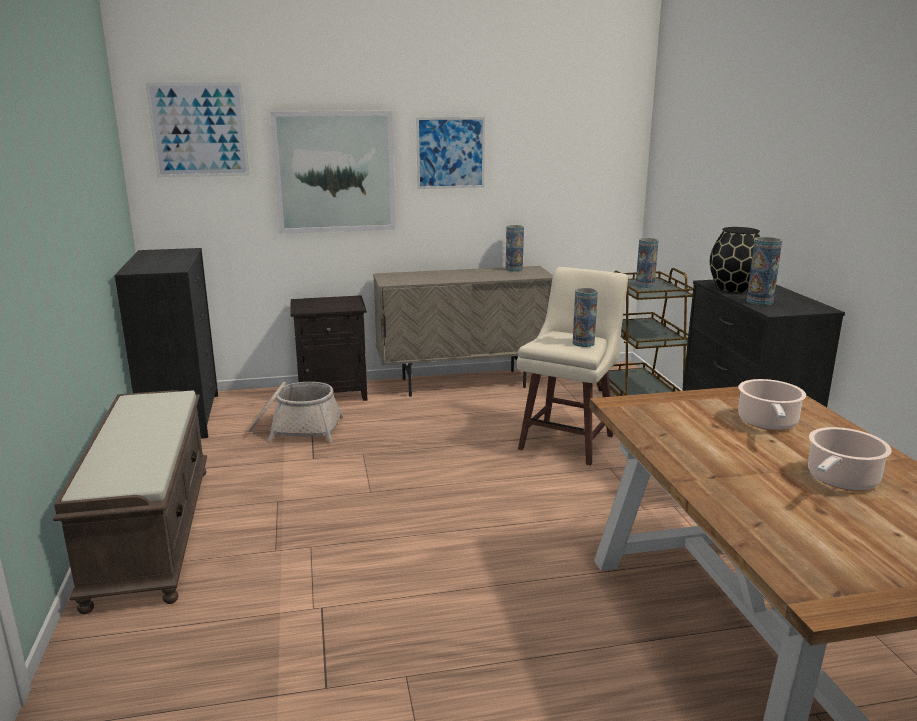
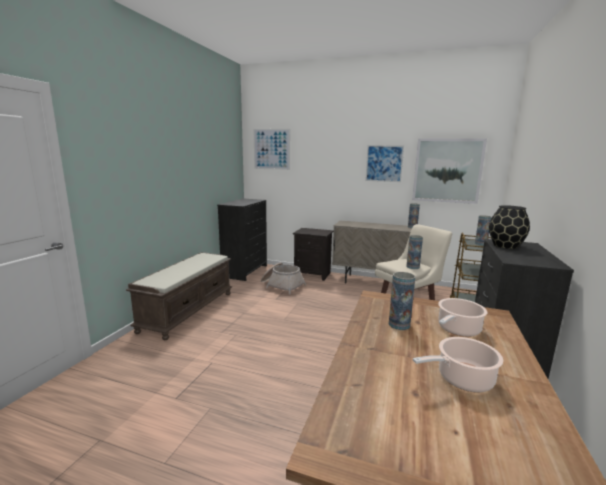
camera: 30 degrees right, 5 degrees down
(335, 172) = (326, 170): picture -> picture (447, 170)
(759, 301) = (511, 254): vase -> vase (399, 324)

